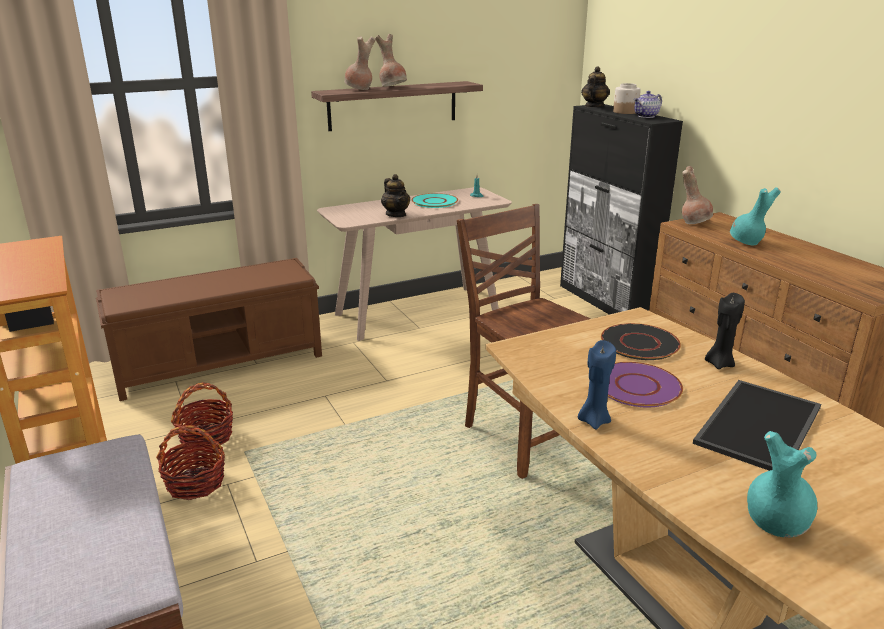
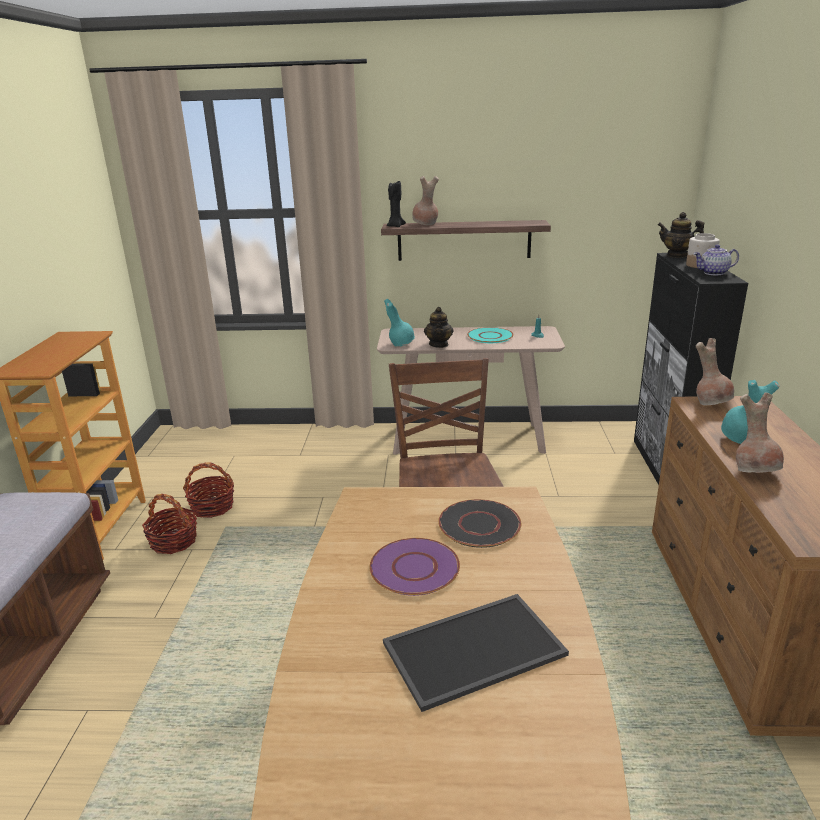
camera: 30 degrees right, 0 degrees up
(221, 362) = (276, 448): brown bench -> none
(393, 87) = (459, 223): brown vase -> brown vase (755, 471)
(593, 106) = (677, 255): teapot -> teapot turned 120 degrees counterclockwise
(593, 421) = (329, 589): blue candle -> none
(719, 364) = (529, 570): black candle -> black candle (395, 226)
(774, 523) = (341, 754): turquoise vase -> turquoise vase (400, 344)

